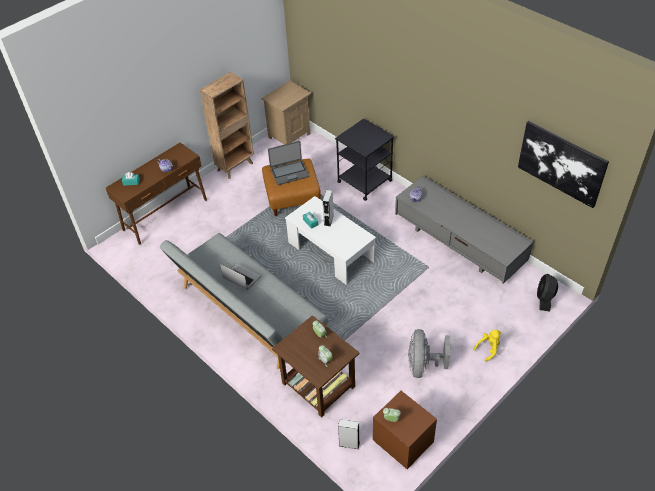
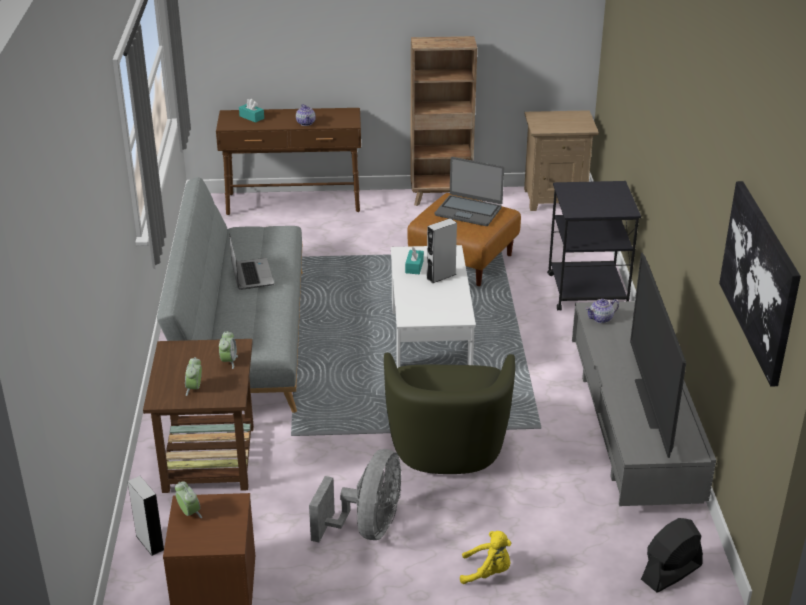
camera: 40 degrees right, 15 degrees down
(408, 305) = (447, 451): none -> green armchair
(423, 365) = (367, 528): grey fan -> grey fan turned 150 degrees clockwise
(482, 230) = (649, 403): none -> television

